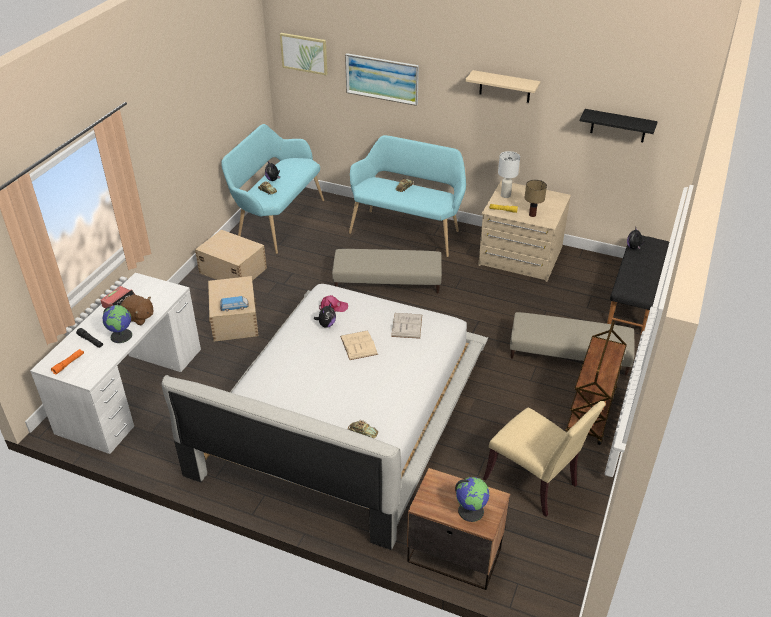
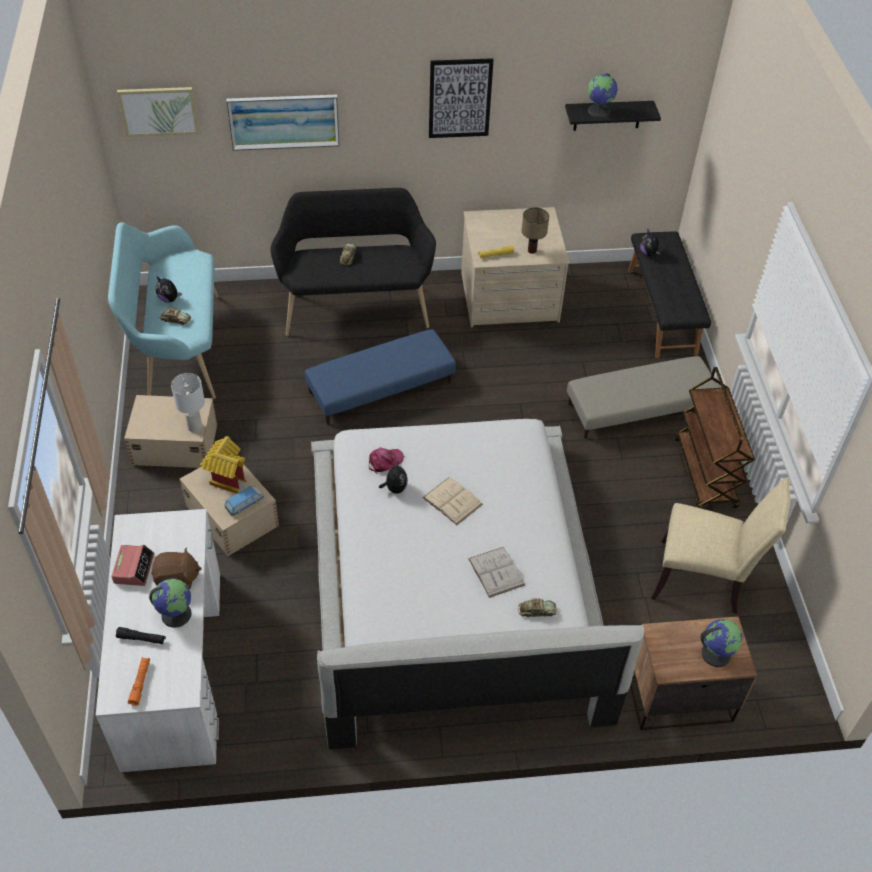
camera: 30 degrees left, 10 degrees up
(235, 290) = (226, 478): none -> toy house
(387, 280) = (380, 387): beige ottoman -> blue ottoman
(407, 230) = (355, 306): turquoise bench -> black bench
(407, 325) = (487, 452): white book -> white book (496, 572)
(505, 86) = (460, 98): beige shelf -> picture
(505, 195) = (483, 232): white table lamp -> white table lamp (194, 427)
(608, 117) = (599, 111): none -> globe

